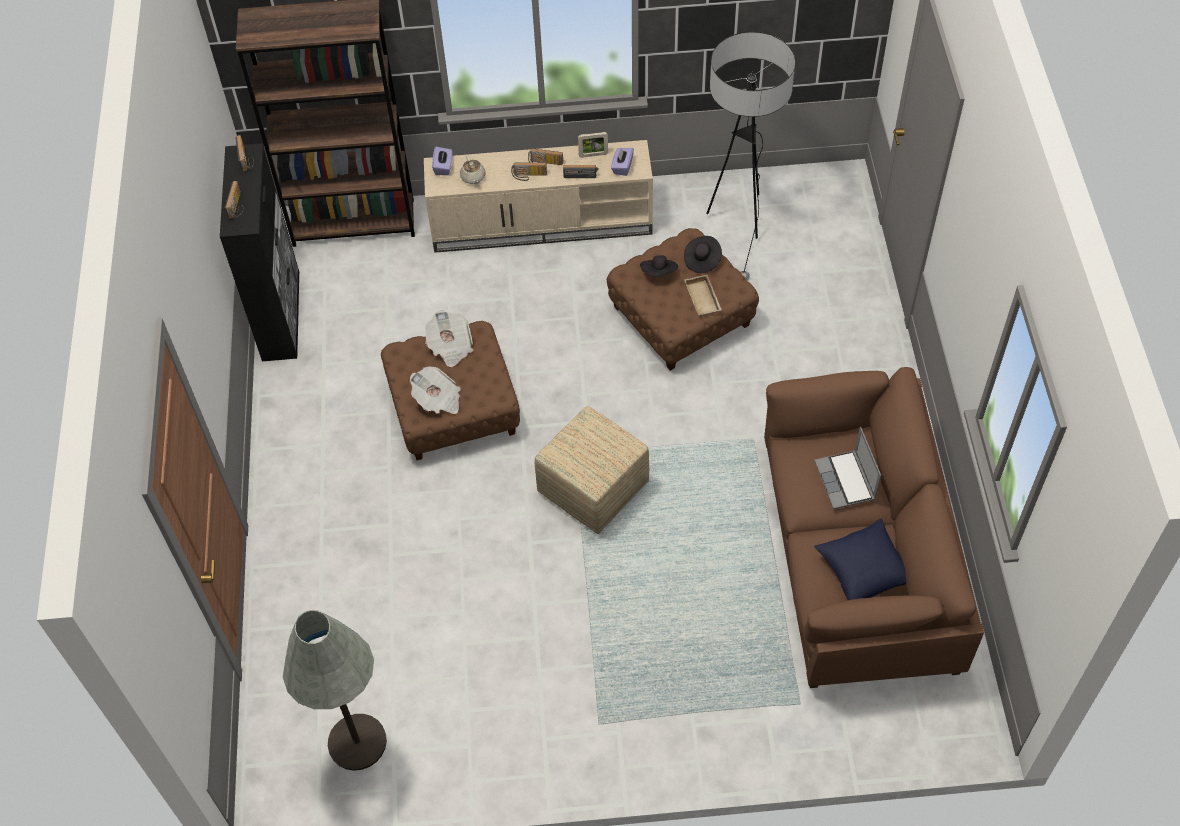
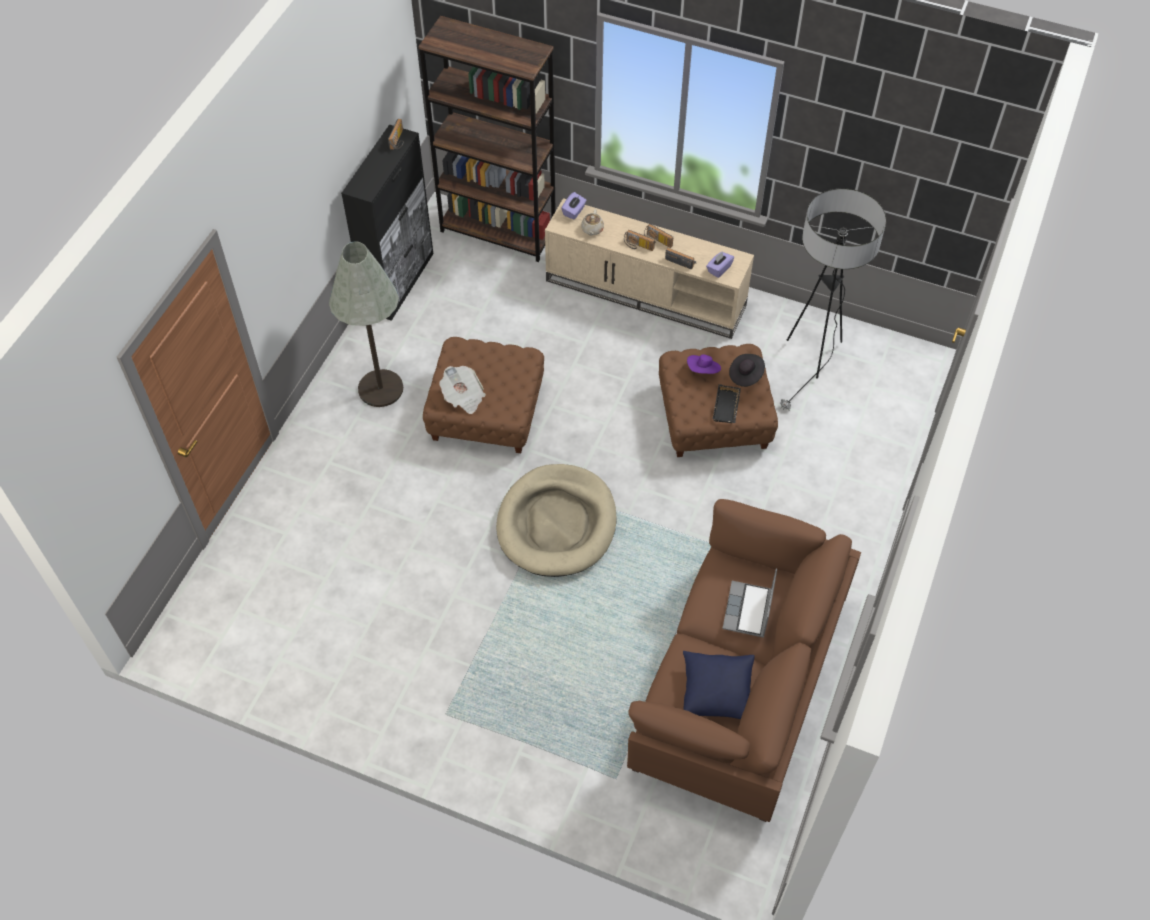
camera: 25 degrees right, 0 degrees up
(238, 206) = (369, 175): radio -> none
(357, 742) = (257, 637): grey floor lamp -> grey floor lamp (380, 389)
(450, 346) = (498, 359): newspaper -> none
(593, 155) = (701, 249): picture frame -> none
(593, 487) = (557, 523): ottoman -> beige dog bed
(659, 273) = (703, 370): black hat -> purple hat
(704, 299) = (727, 407): beige tray -> black tray

